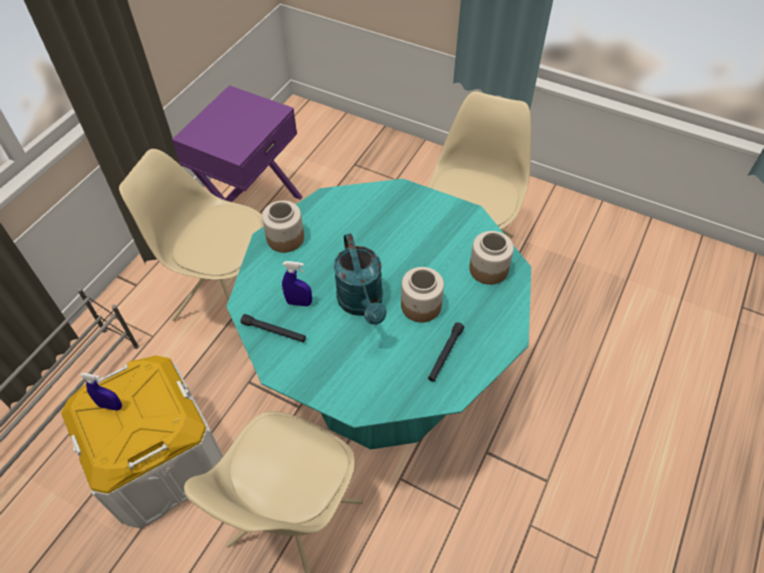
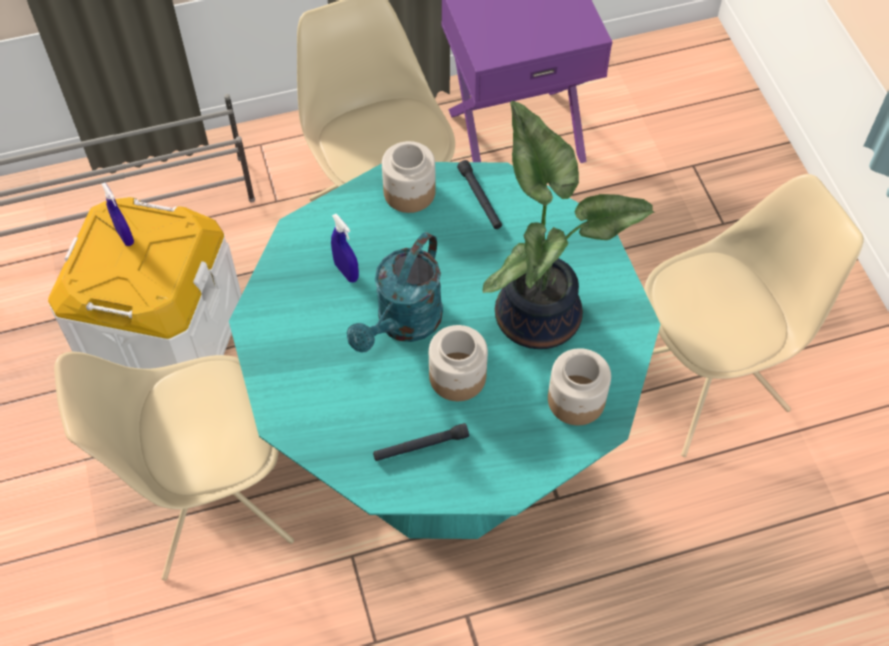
camera: 45 degrees right, 5 degrees up
(274, 331) = (292, 281): black flashlight -> black flashlight (480, 199)
(422, 244) = (540, 312): none -> potted plant

